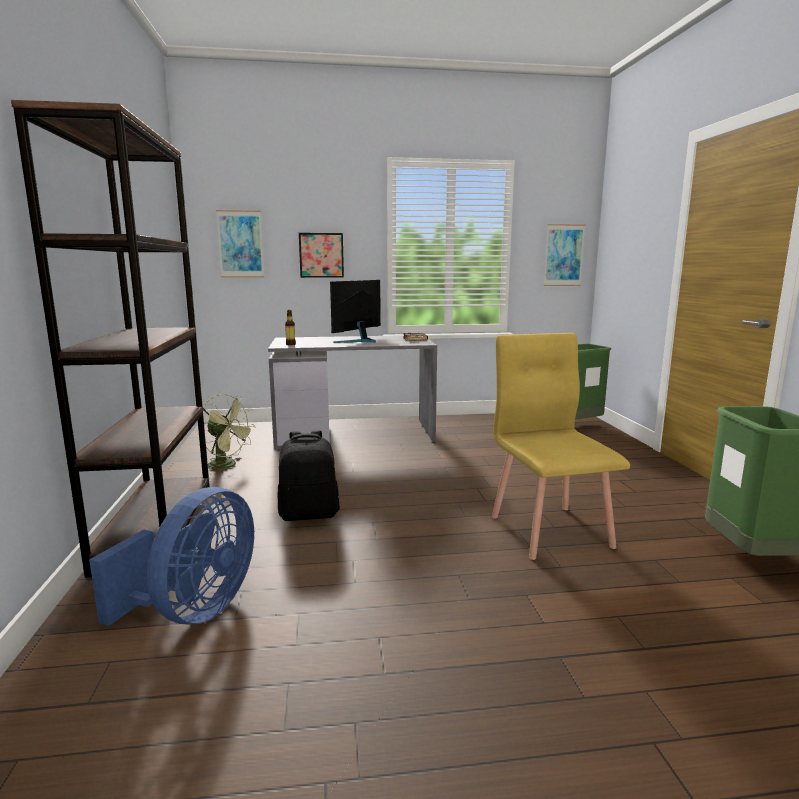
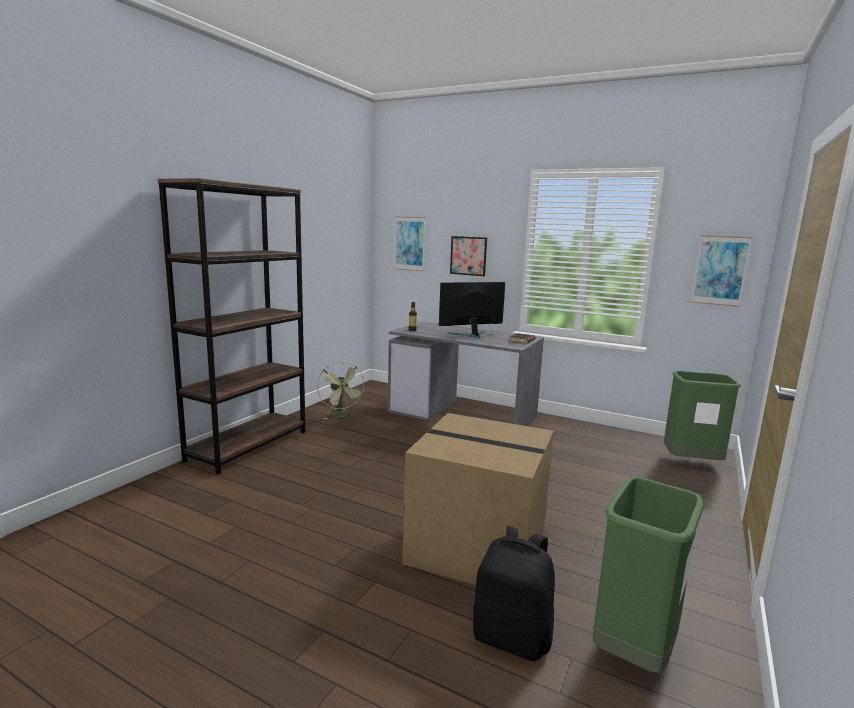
camera: 35 degrees right, 0 degrees up
(194, 611) = (196, 501): blue fan -> none
(309, 514) = (336, 466): black backpack -> black backpack (512, 637)
(550, 530) = (479, 545): yellow chair -> cardboard box

